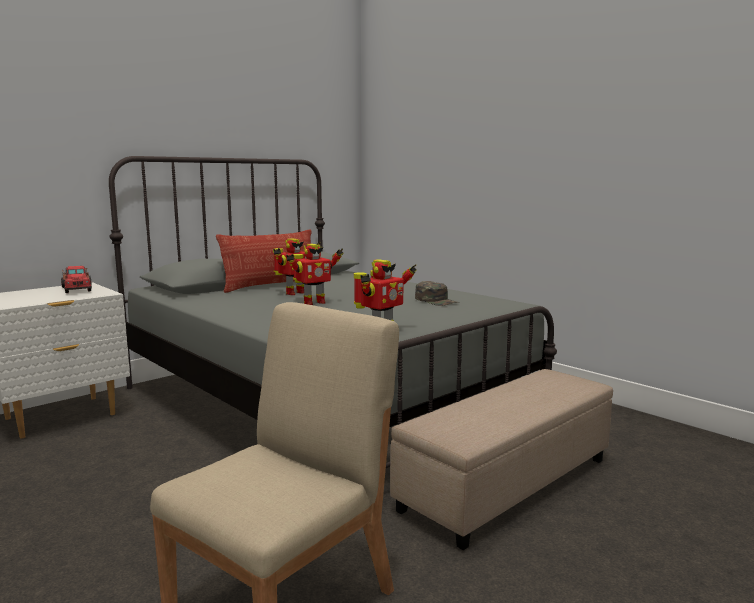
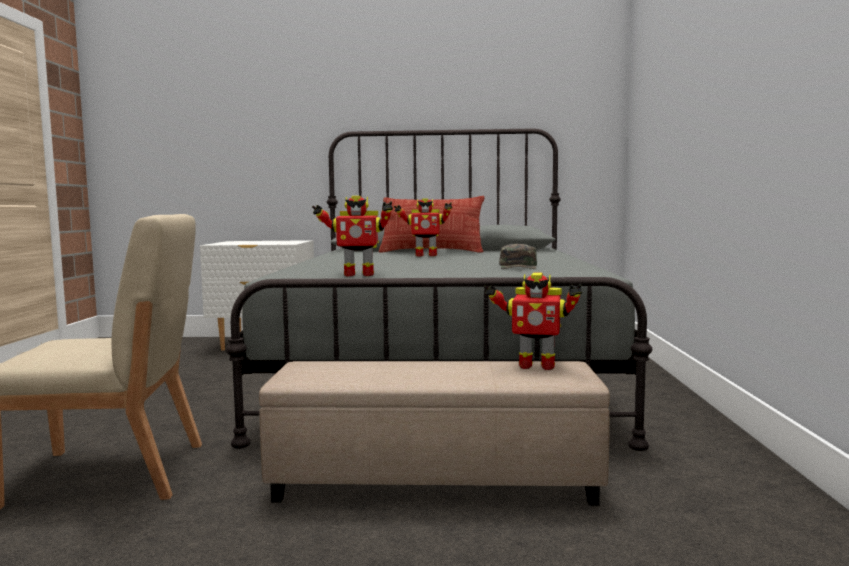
camera: 45 degrees right, 5 degrees down
(78, 289) = (287, 241): toy truck -> none
(313, 303) = (407, 260): toy robot -> toy robot (535, 366)

